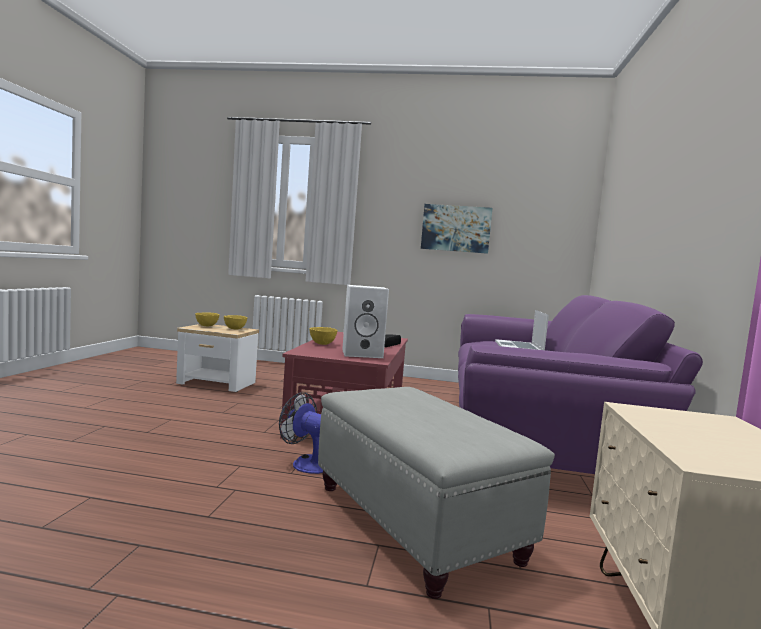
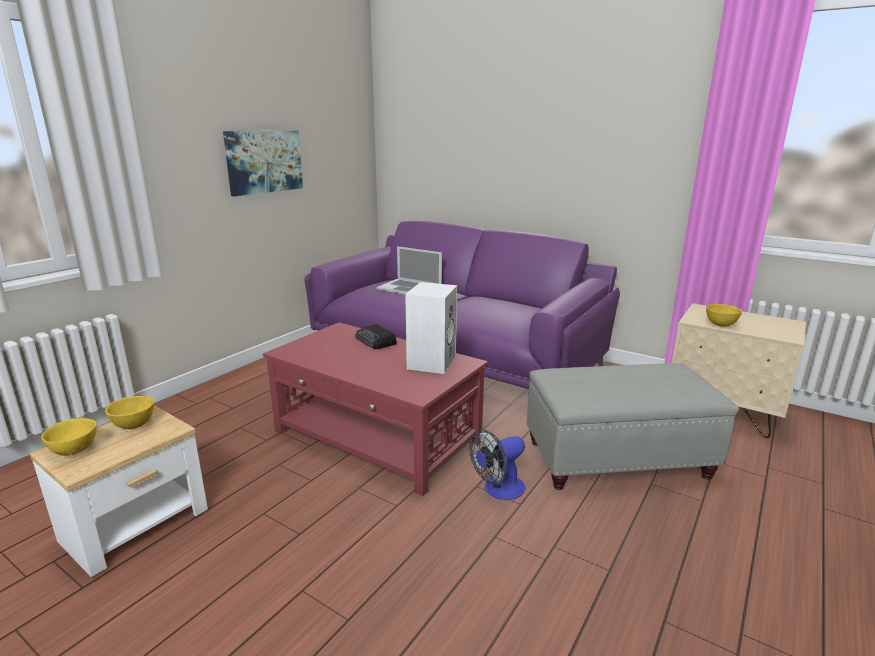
camera: 65 degrees left, 15 degrees up
(322, 344) = (365, 374): yellow bowl -> yellow bowl (720, 324)

